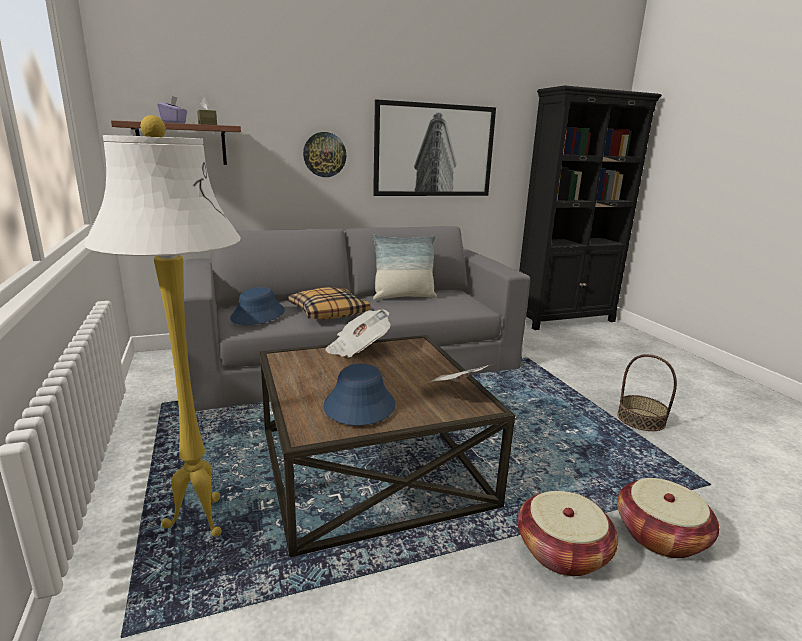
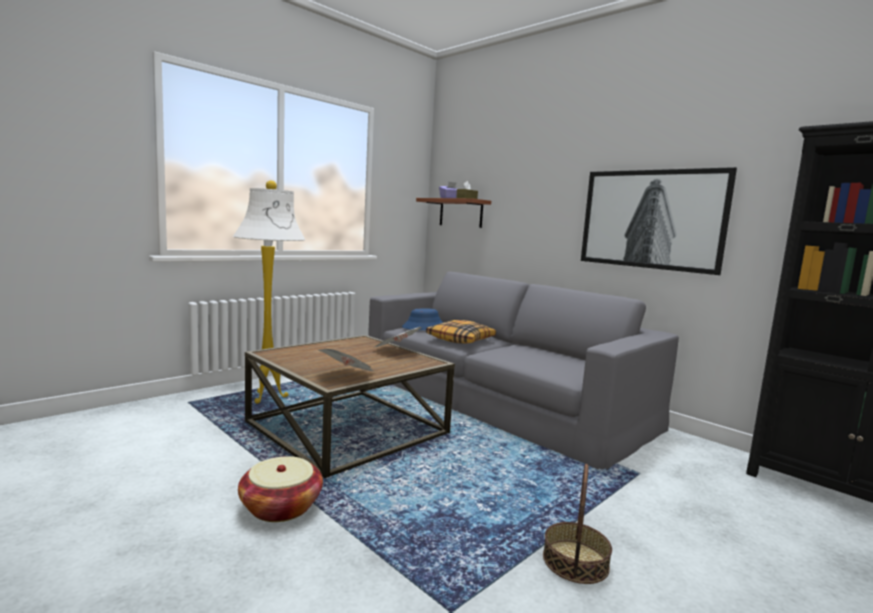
camera: 65 degrees right, 10 degrees down
(324, 154) = (545, 221): wall clock -> none
(359, 405) = (309, 358): blue hat -> none
(403, 297) = (537, 352): pillow -> none
(660, 536) = (324, 562): basket -> none

